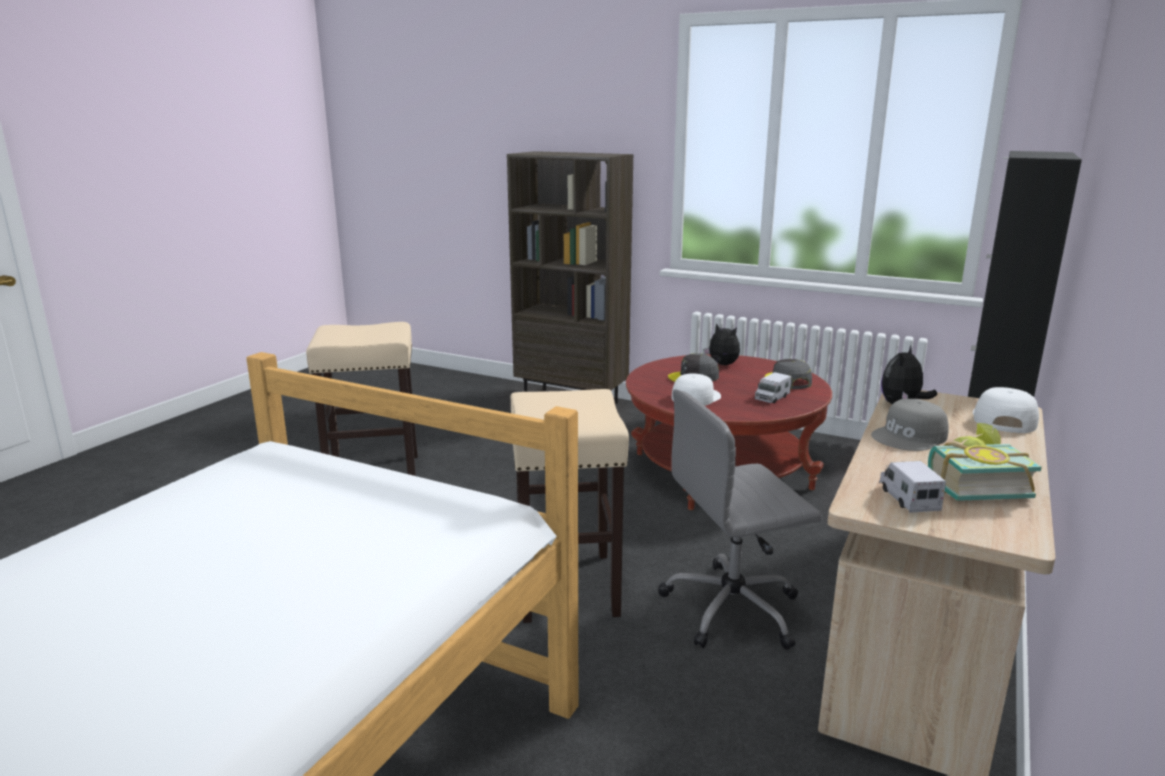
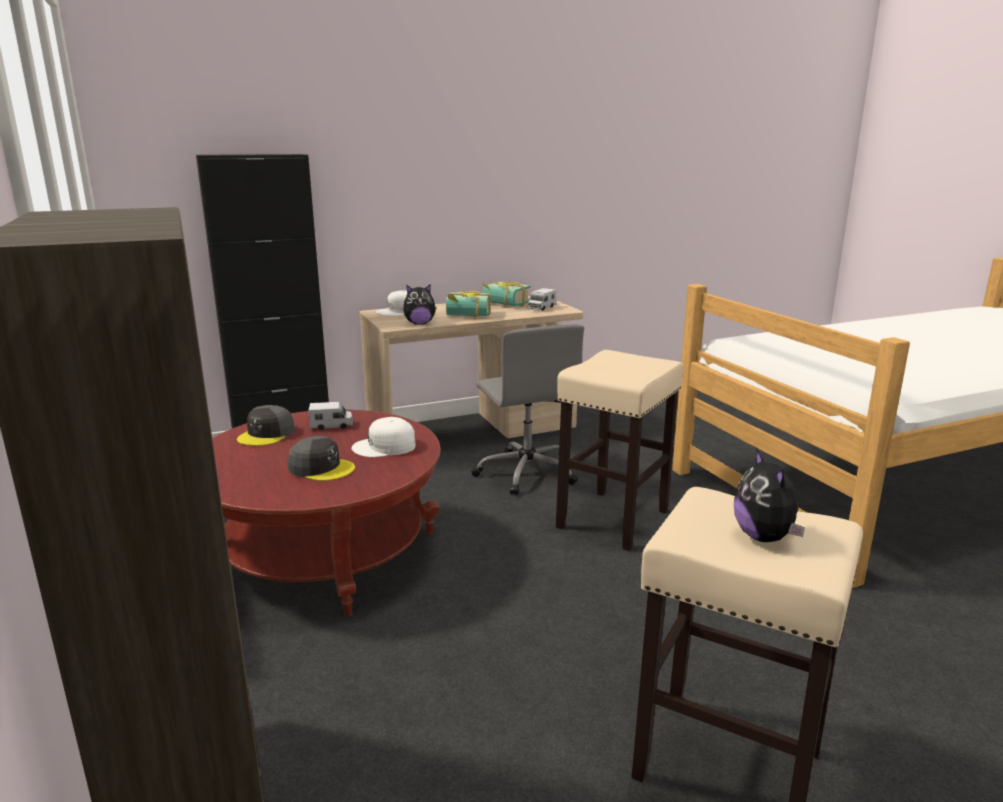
camera: 140 degrees left, 0 degrees up
(722, 365) = (248, 473): plush toy -> plush toy (765, 537)
(734, 608) = (526, 472): grey office chair -> grey office chair turned 45 degrees clockwise
(910, 437) = (467, 316): grey cap -> book

